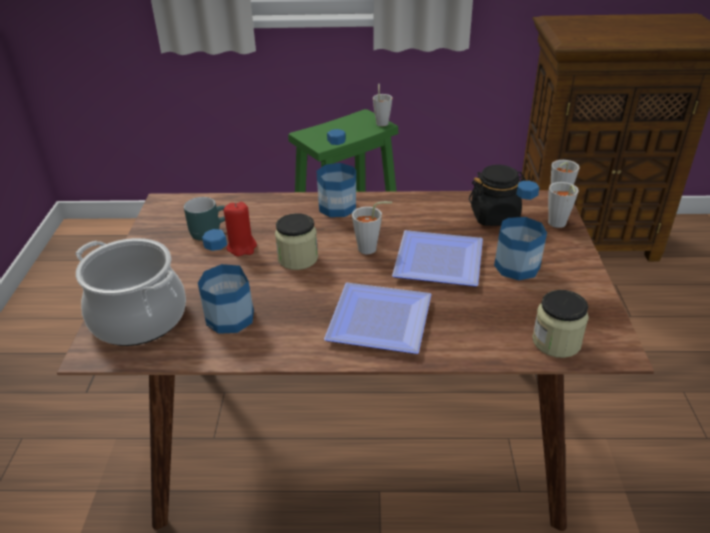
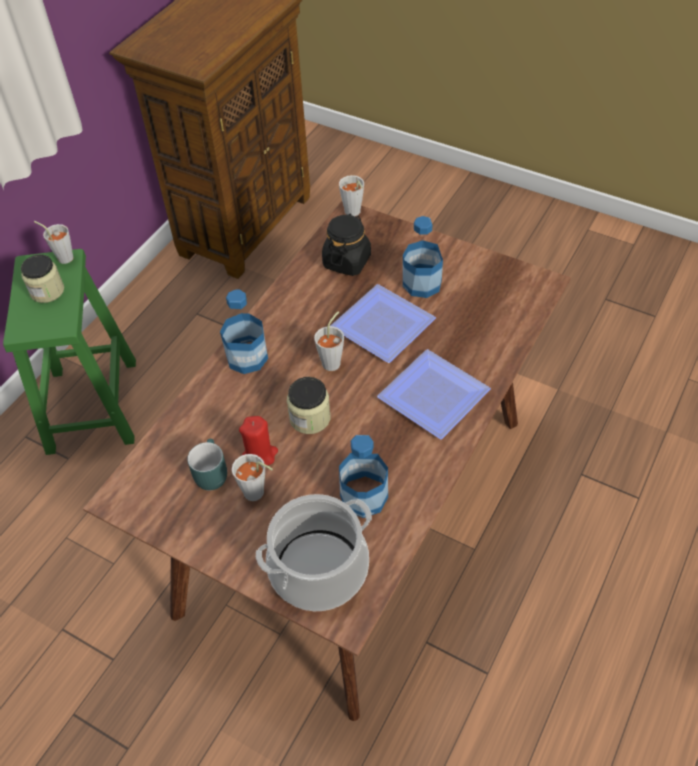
camera: 60 degrees left, 15 degrees up
(556, 342) = (517, 308): jar -> jar (47, 291)
(557, 225) = (387, 232): grey cup -> grey cup (257, 494)

